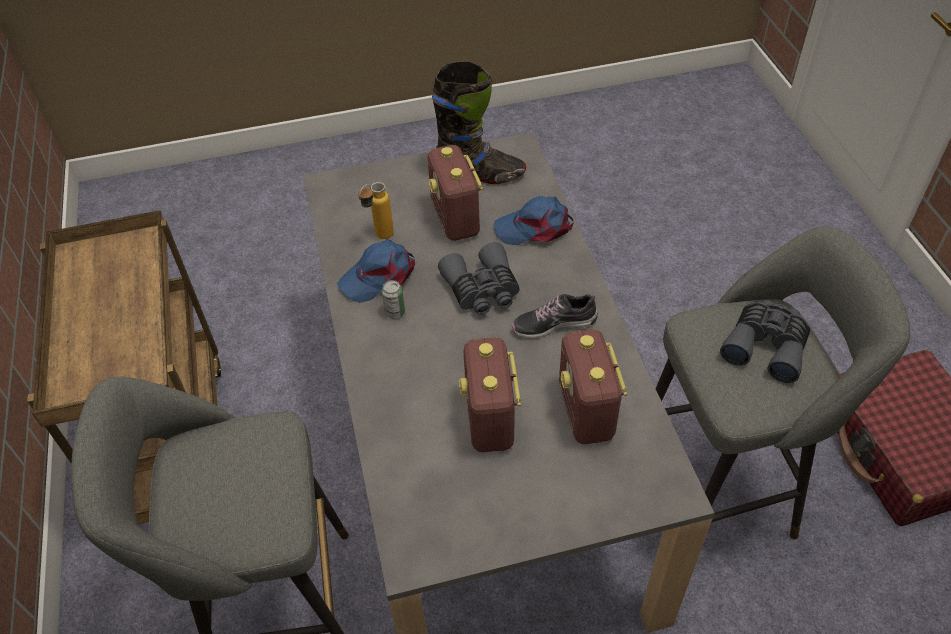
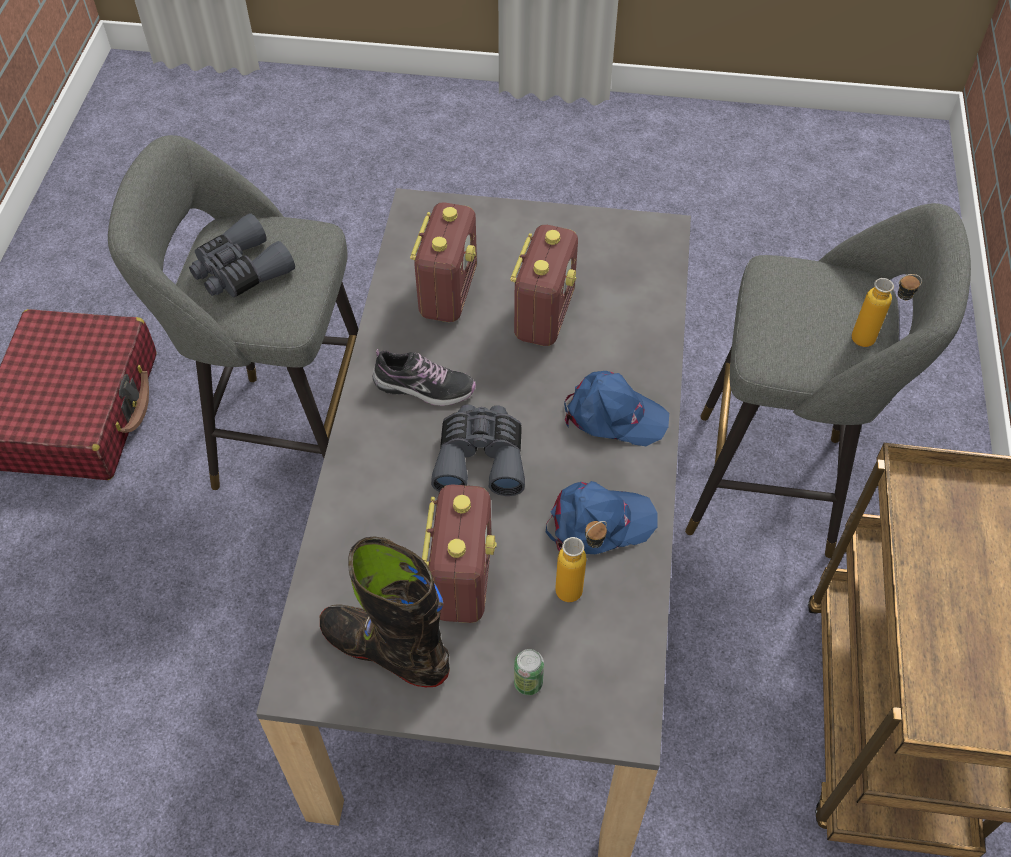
camera: 160 degrees left, 5 degrees up
(174, 475) = (873, 340): none -> bottle
(395, 312) = (596, 465): can -> can (528, 683)
(535, 227) = (366, 524): blue cap -> blue cap (613, 415)

